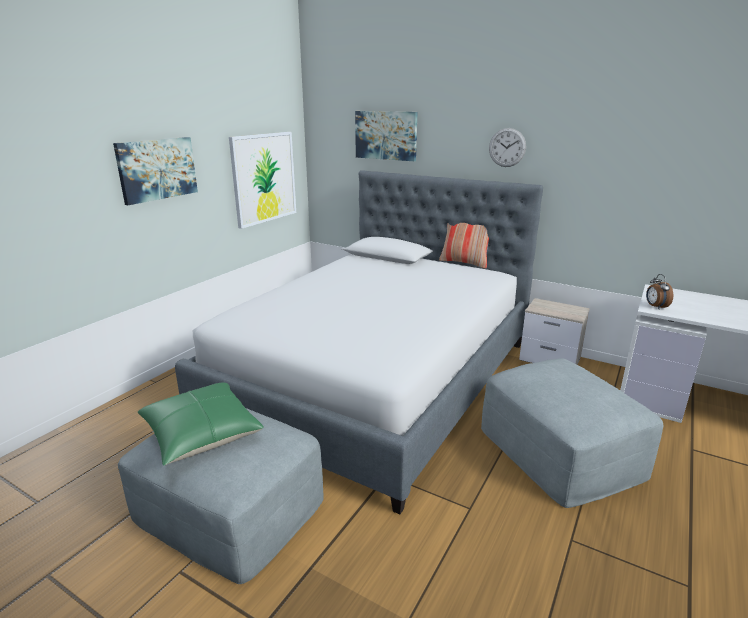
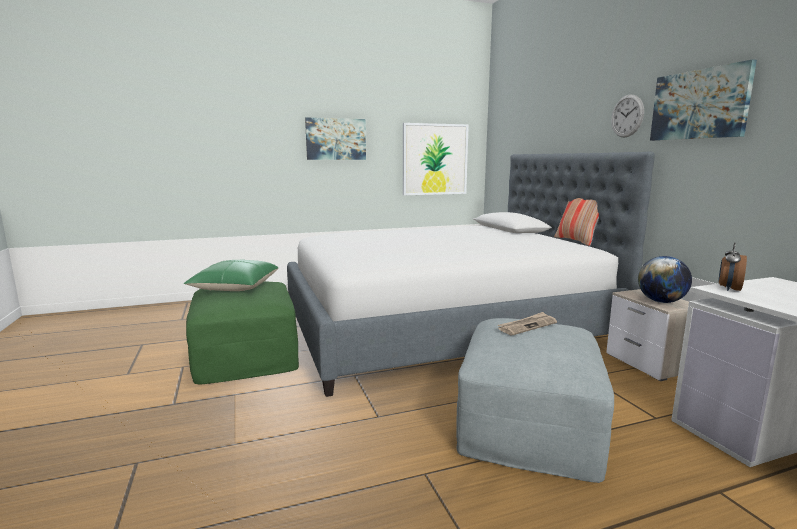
camera: 40 degrees right, 10 degrees down
(230, 508) = (246, 353): grey ottoman -> green ottoman
(386, 135) = (535, 120): picture -> picture (699, 104)
(549, 374) = (527, 326): none -> newspaper
(564, 311) = (661, 301): none -> globe

